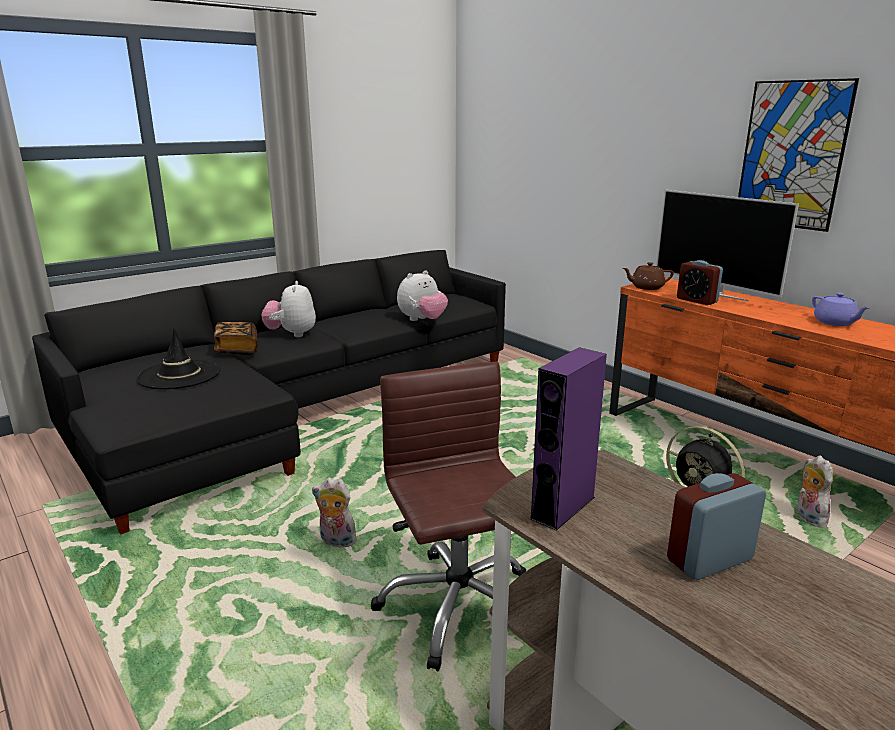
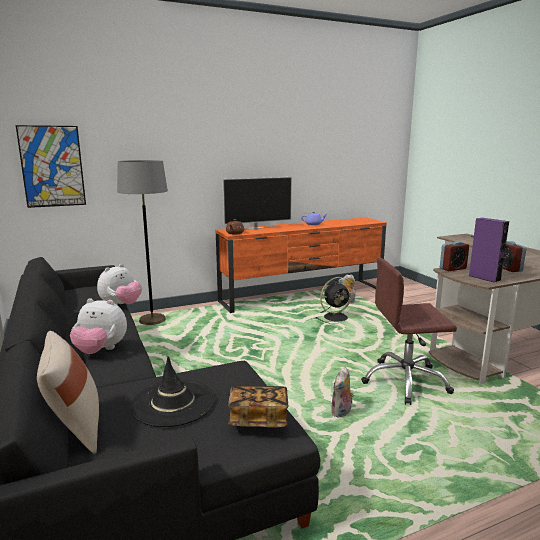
camera: 75 degrees left, 5 degrees down
(151, 355) = (75, 429): none -> beige pillow
(237, 349) = (116, 376): book -> book (258, 418)
(422, 320) = (121, 305): plush toy -> plush toy turned 60 degrees clockwise
(535, 374) = (152, 320): none -> grey floor lamp
(696, 300) = (267, 231): alarm clock -> alarm clock (452, 268)
(792, 155) = (270, 156): picture -> picture (52, 166)

